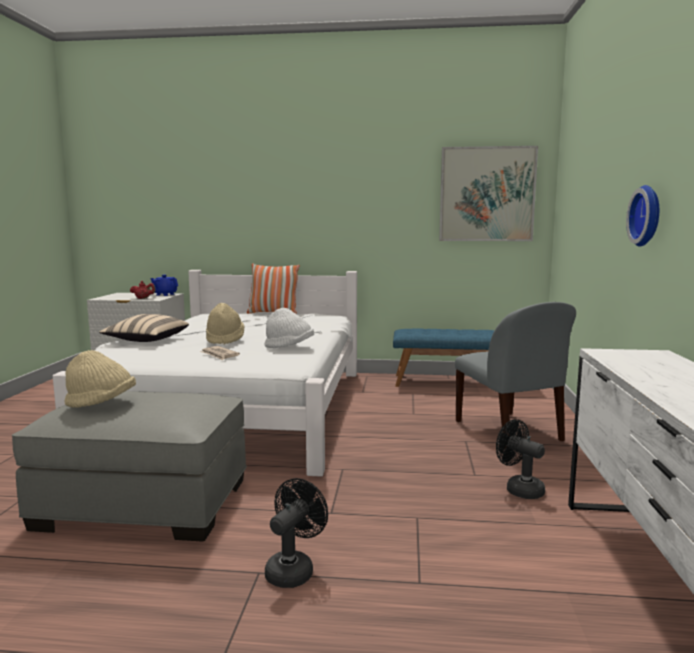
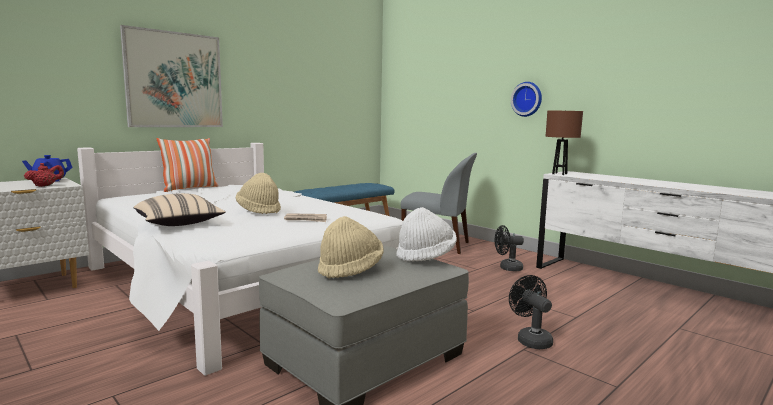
camera: 50 degrees left, 0 degrees up
(289, 347) = (328, 207): white hat -> white hat (426, 256)
(487, 194) = (344, 80): picture -> picture (174, 80)
(607, 352) = (559, 174): none -> brown table lamp

